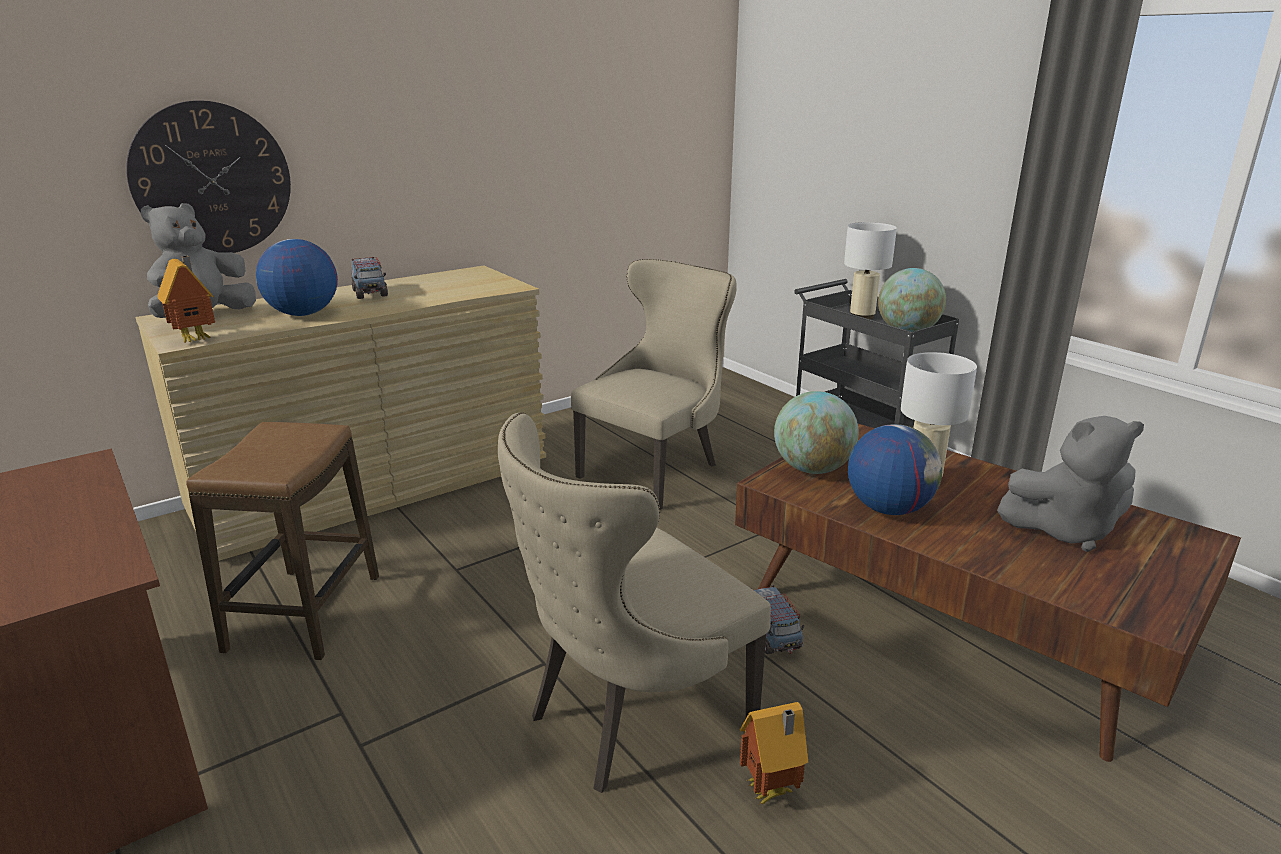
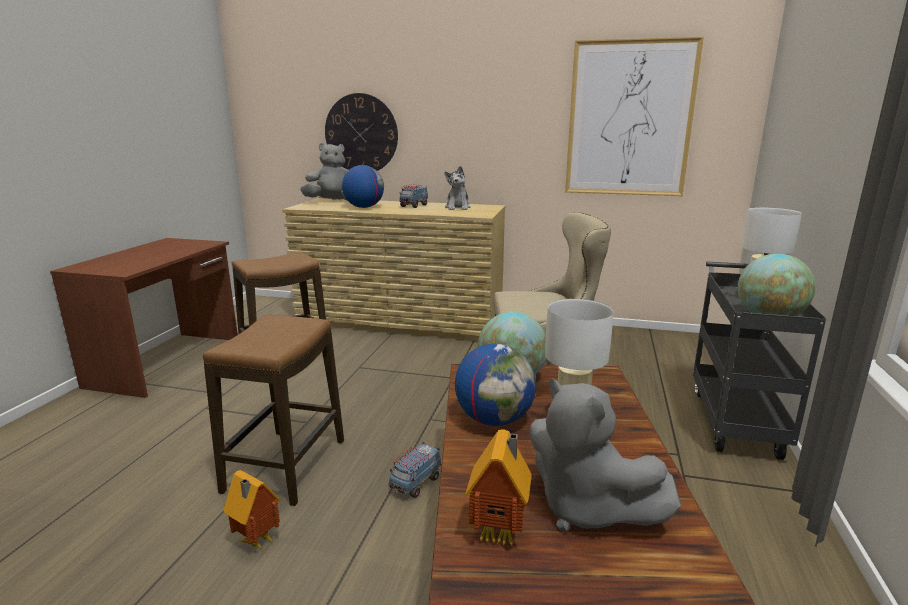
camera: 50 degrees right, 5 degrees down
(197, 339) = (306, 207): toy house -> toy house (500, 533)
(442, 283) = (458, 208): none -> plush toy
(615, 127) = (629, 119): none -> picture
(630, 716) = (286, 465): beige chair -> stool

